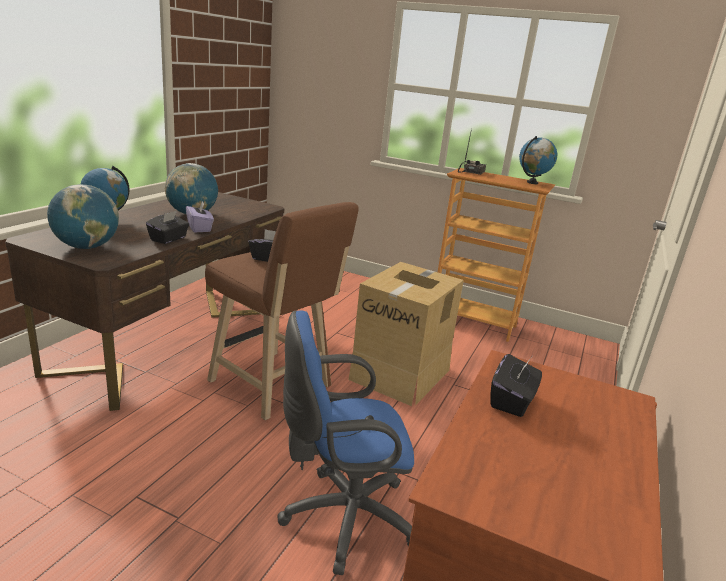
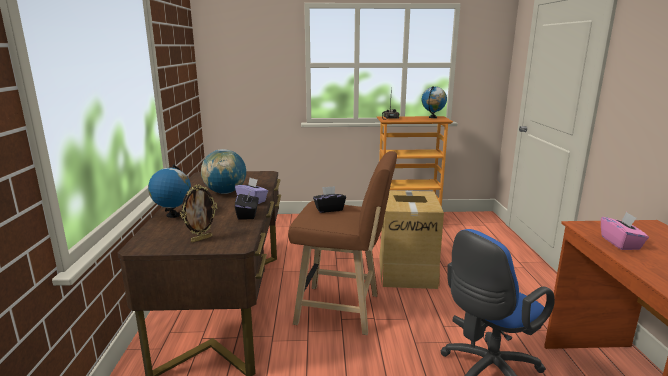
camera: 25 degrees left, 5 degrees down
(87, 247) = (201, 239): globe -> picture frame
(512, 401) = (620, 243): black tissue box -> pink tissue box

